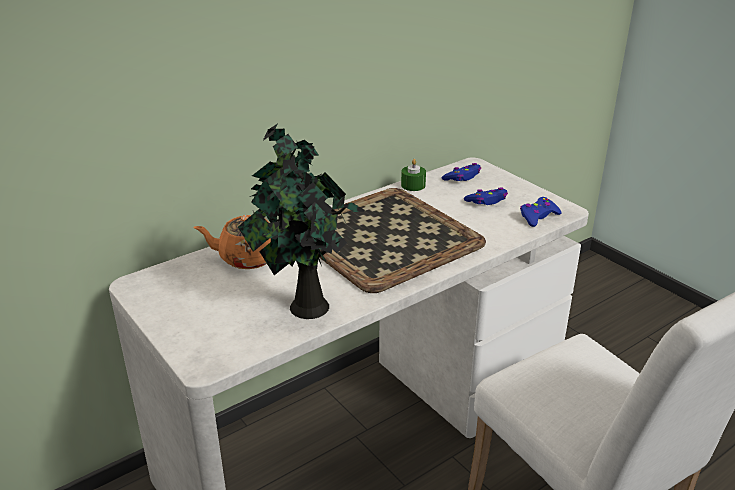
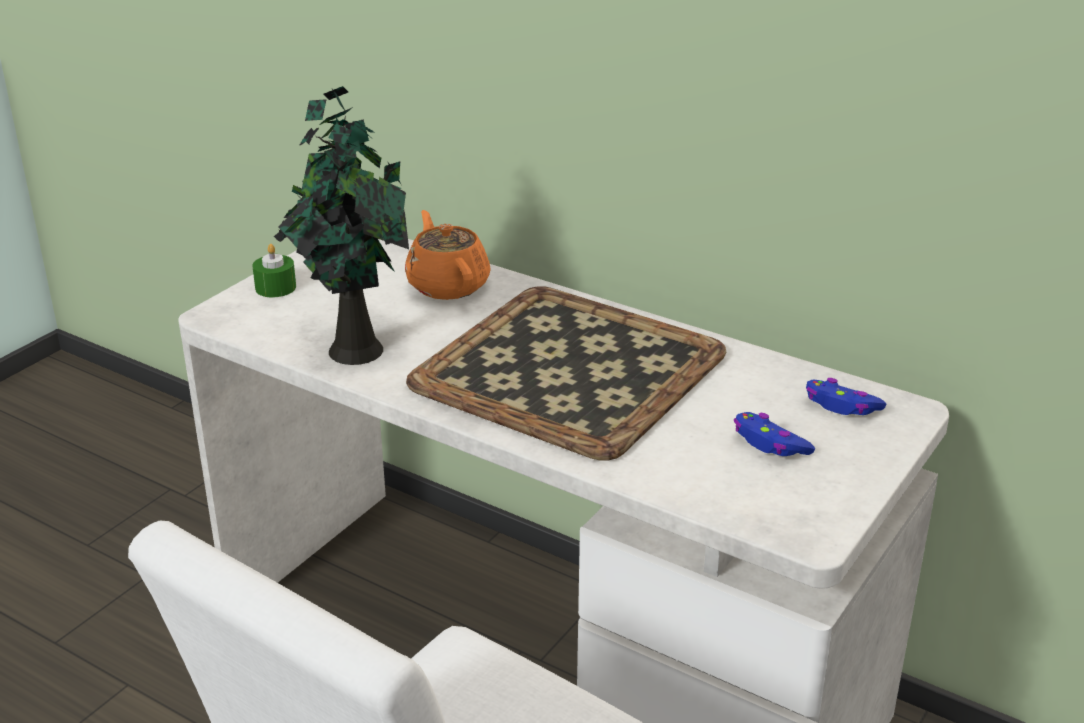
camera: 70 degrees right, 0 degrees up
(413, 185) = (764, 363): green candle -> green candle (275, 287)
(538, 216) = (755, 506): blue game controller -> none

